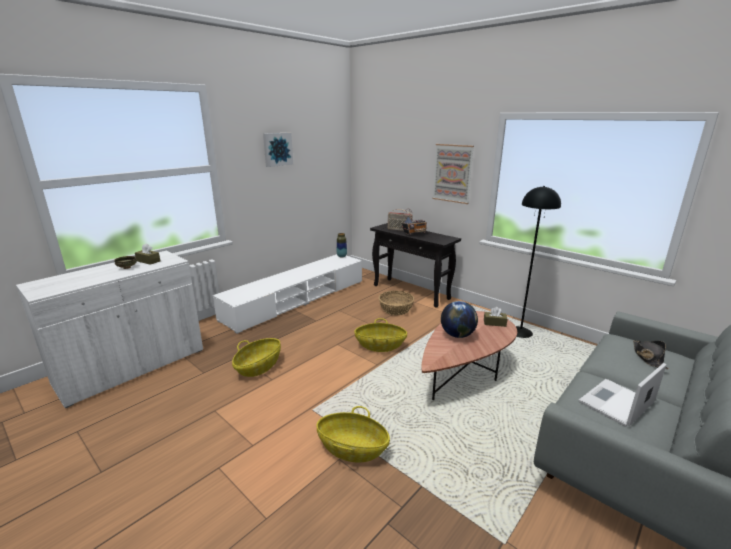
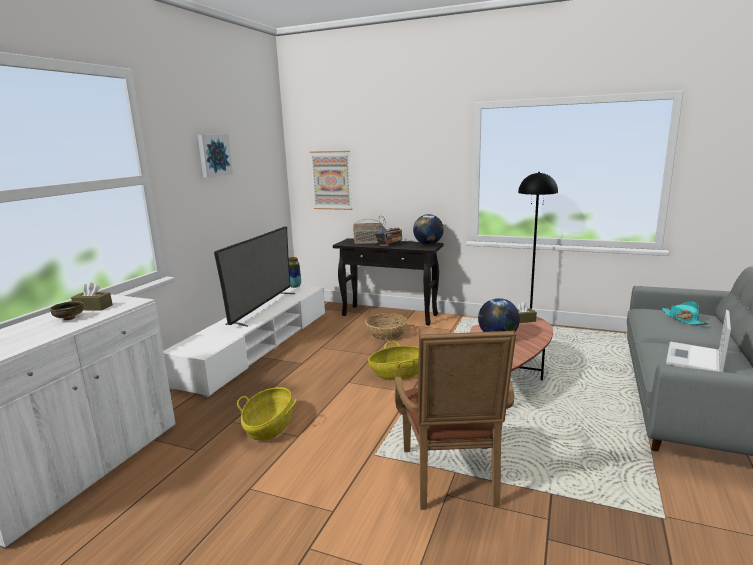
camera: 20 degrees left, 5 degrees down
(304, 271) = (262, 308): none -> television
(352, 449) = (453, 480): basket -> brown armchair
(446, 238) = (428, 244): none -> globe
(452, 173) = (425, 172): picture -> picture (331, 180)
(648, 357) = (683, 319): black hat -> turquoise hat

